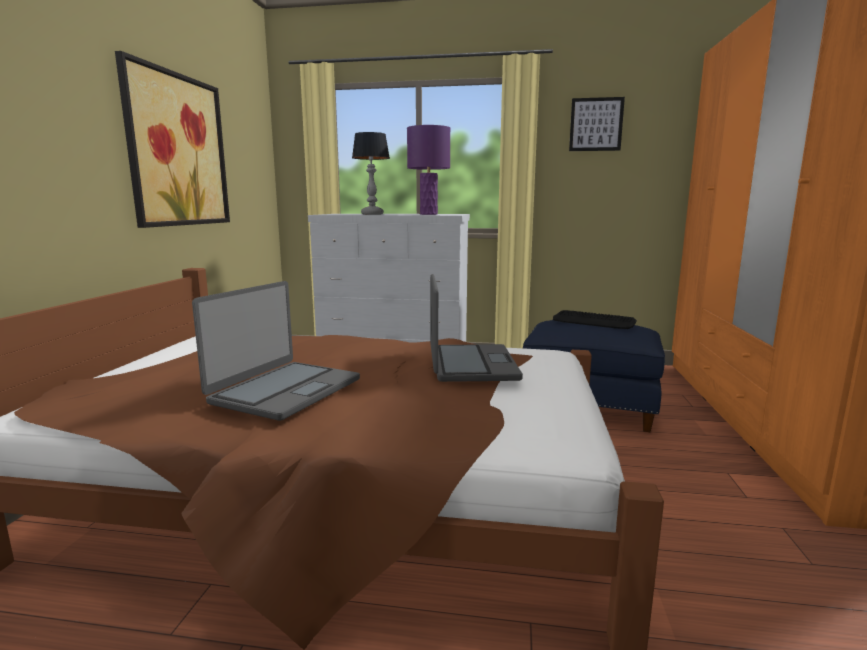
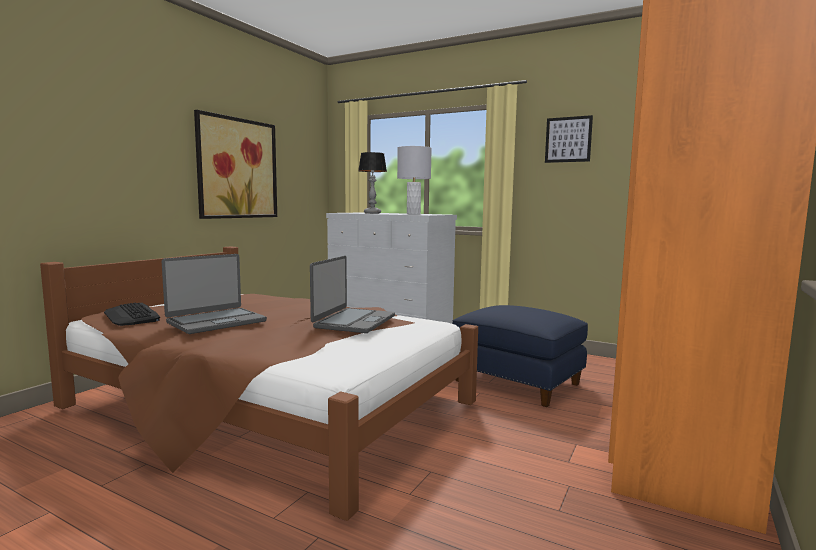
camera: 20 degrees right, 5 degrees down
(428, 214) = (413, 214): purple table lamp -> grey table lamp
(593, 321) = (523, 308): keyboard -> keyboard (131, 316)

